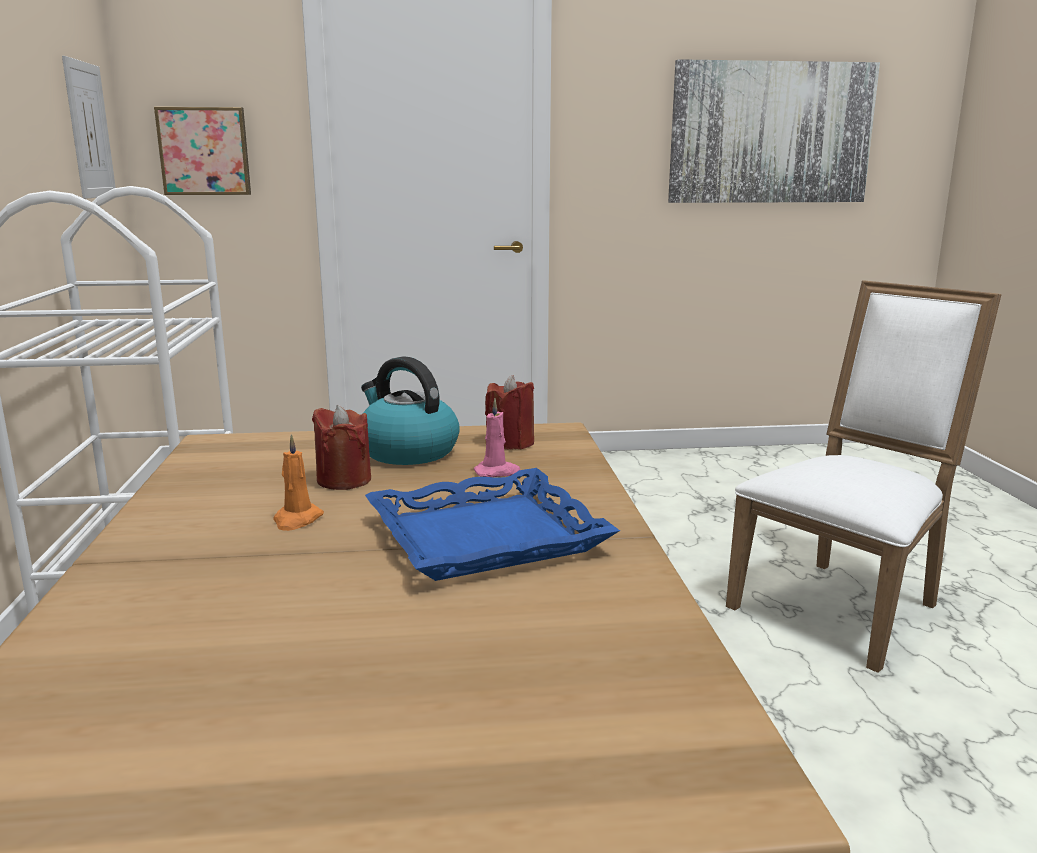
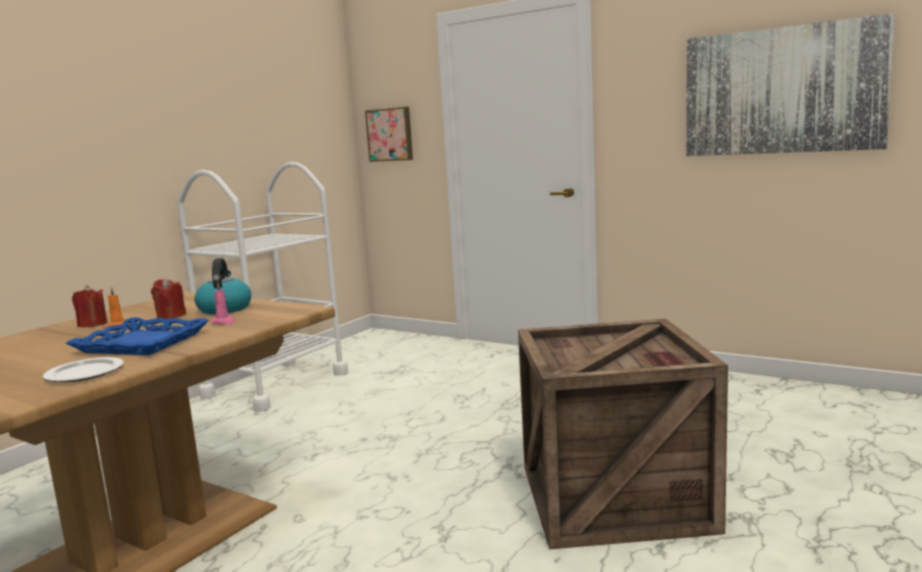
camera: 40 degrees right, 5 degrees down
(89, 130) = (317, 128): picture -> none
(510, 443) = (270, 311): red candle -> red candle (92, 324)
(594, 614) = (85, 373): none -> plate
(844, 605) = (617, 498): white chair -> crate

